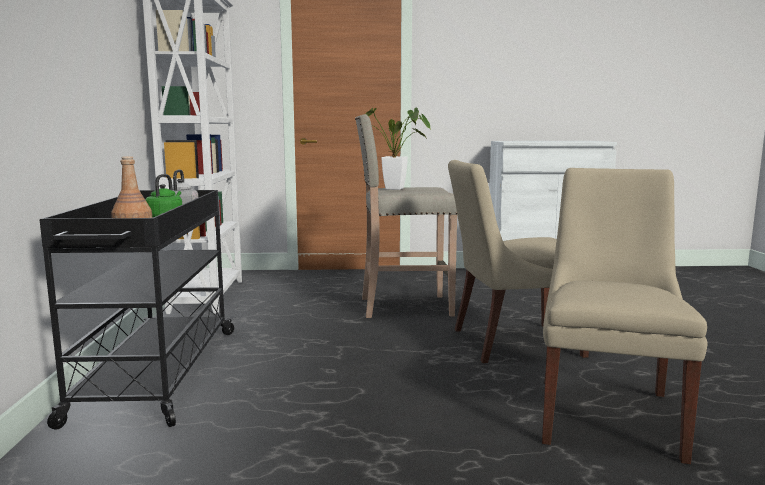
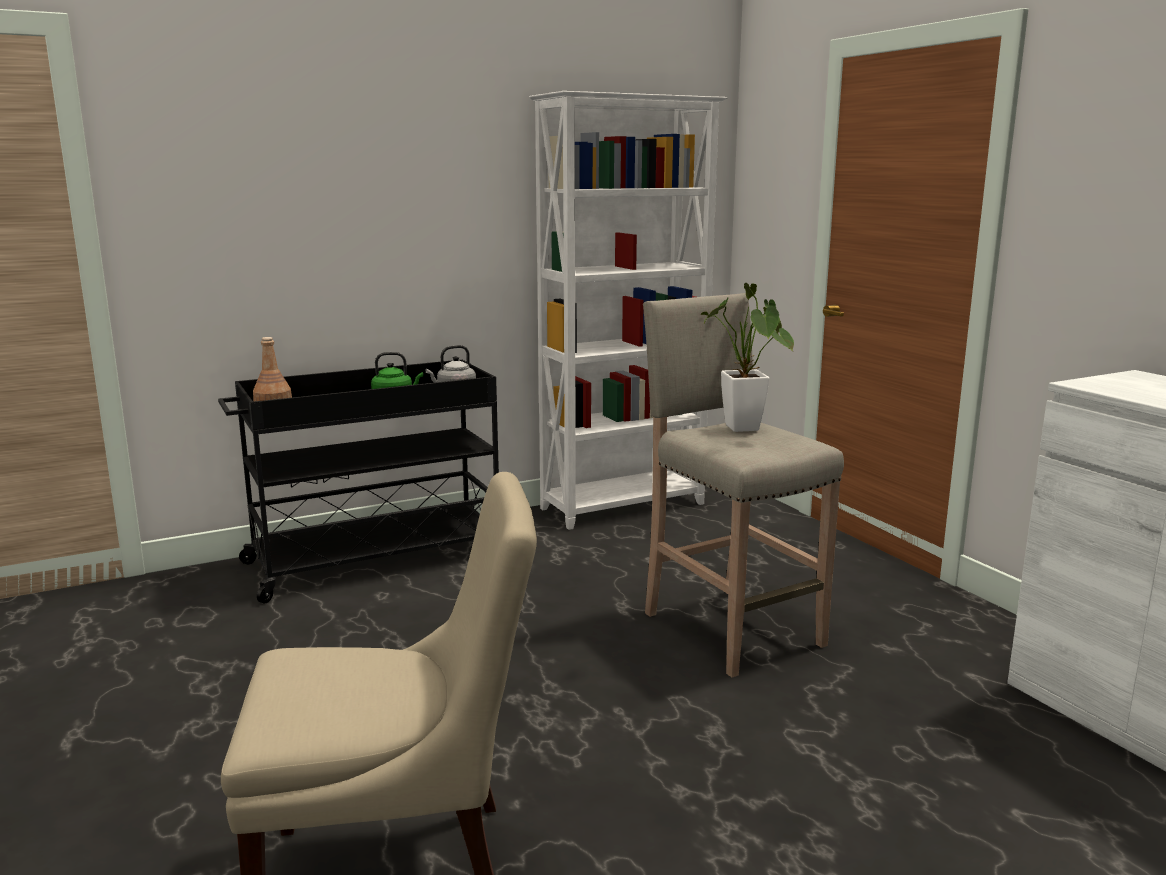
camera: 65 degrees right, 5 degrees up
(511, 343) = (647, 752): beige chair -> none

